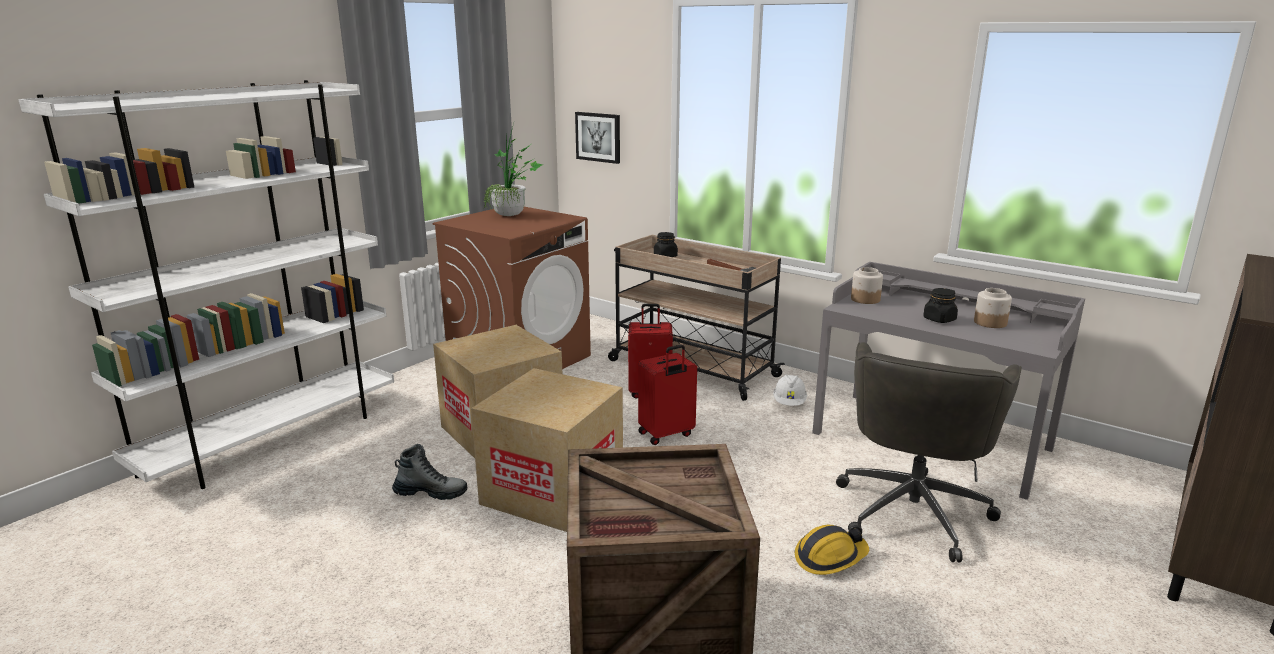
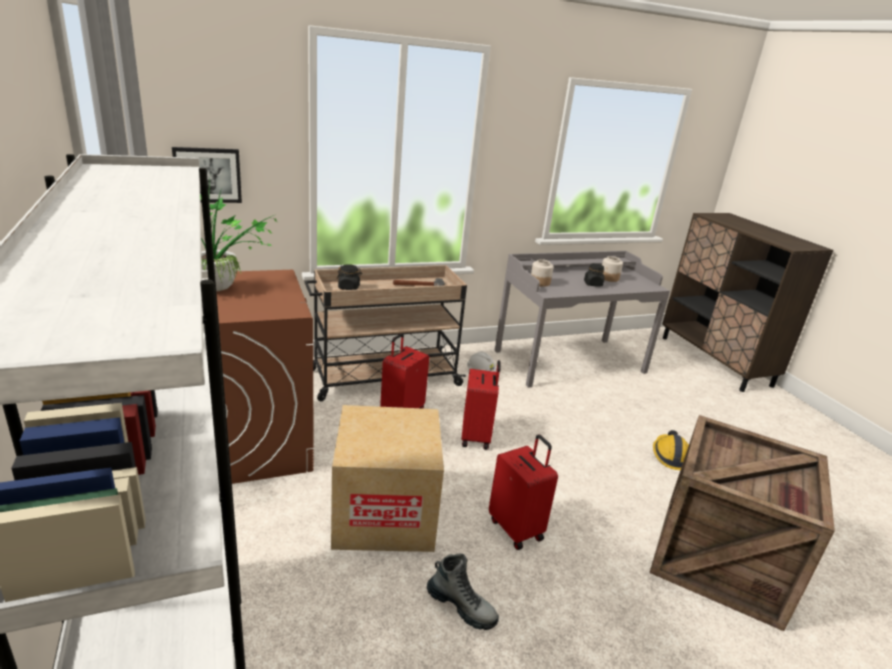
camera: 60 degrees left, 5 degrees up
(431, 493) = (461, 606): boot -> boot turned 90 degrees clockwise
(553, 491) = (516, 529): cardboard box -> red suitcase
(913, 510) = (637, 406): grey office chair -> none

